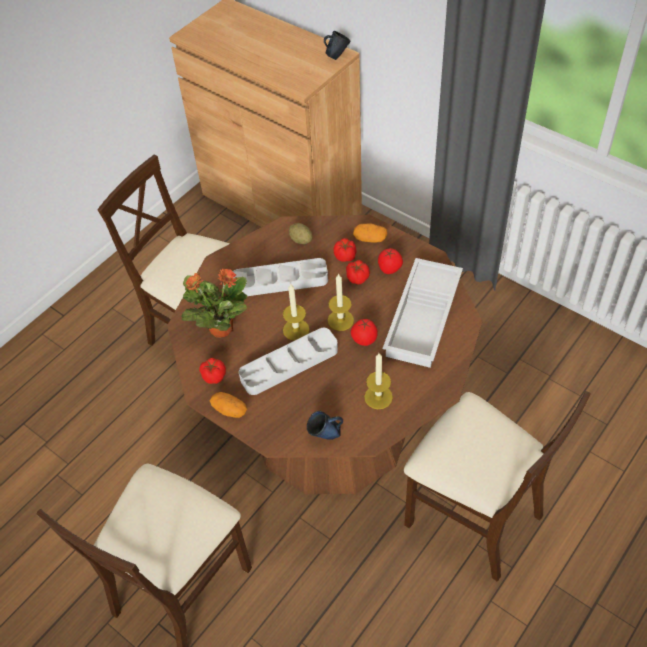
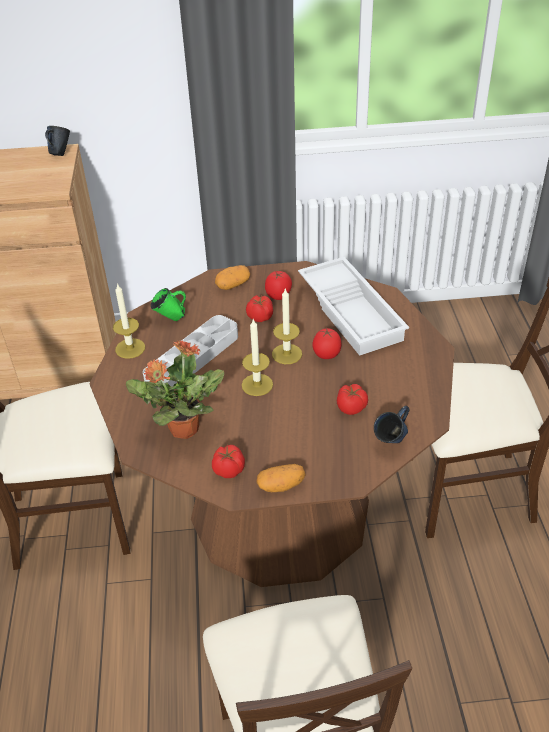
camera: 45 degrees left, 10 degrees down
(289, 364) = (287, 413): grey tray -> none
(301, 240) = (171, 319): potato -> green mug
(345, 257) = (228, 308): tomato -> tomato (352, 408)
(378, 397) = (393, 386): candle -> candle (130, 348)

